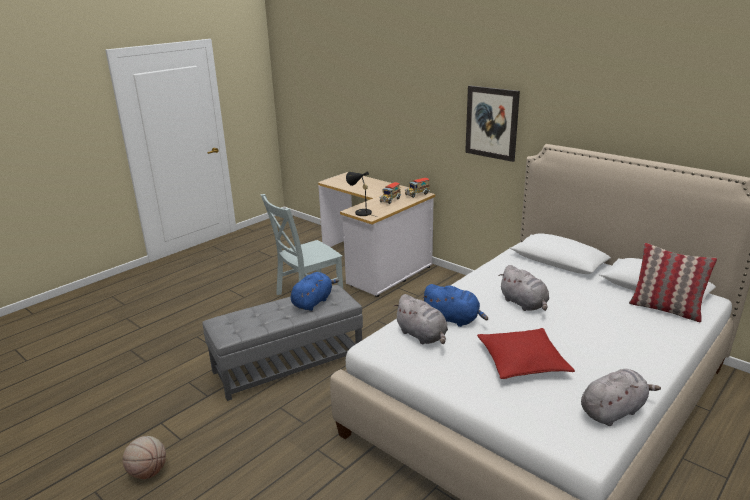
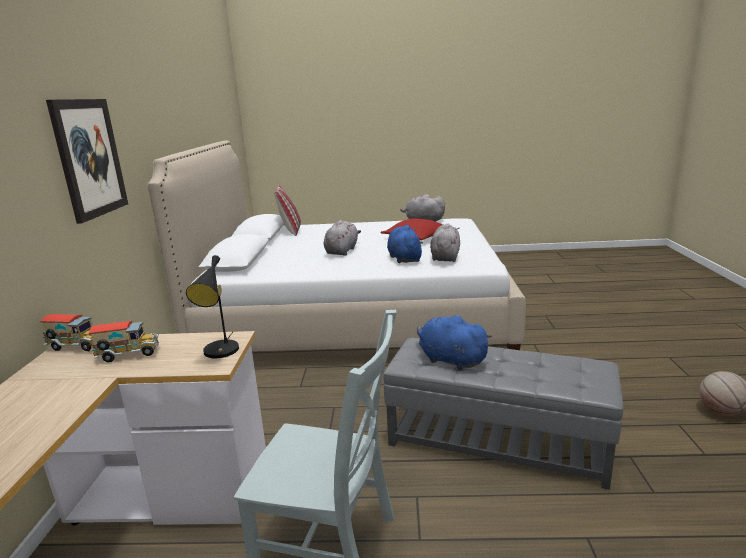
camera: 130 degrees left, 5 degrees down
(313, 302) = (450, 360): blue plush toy -> blue plush toy turned 45 degrees clockwise

